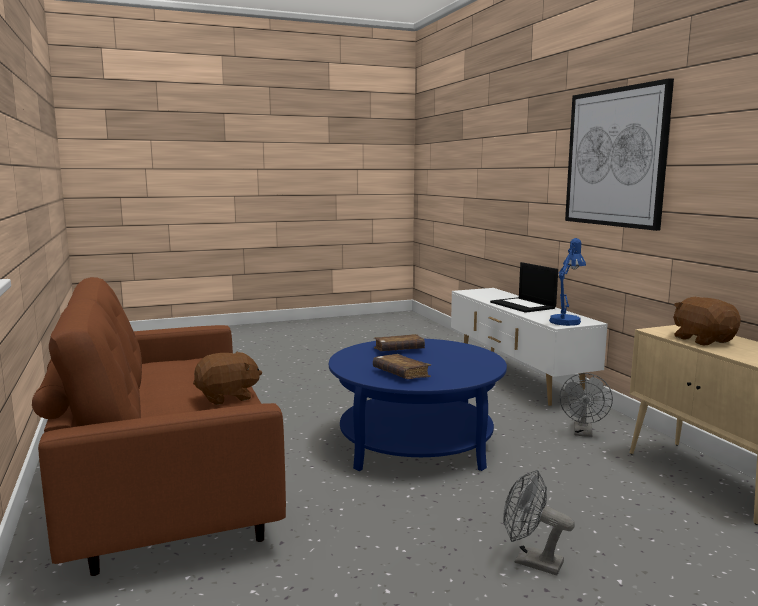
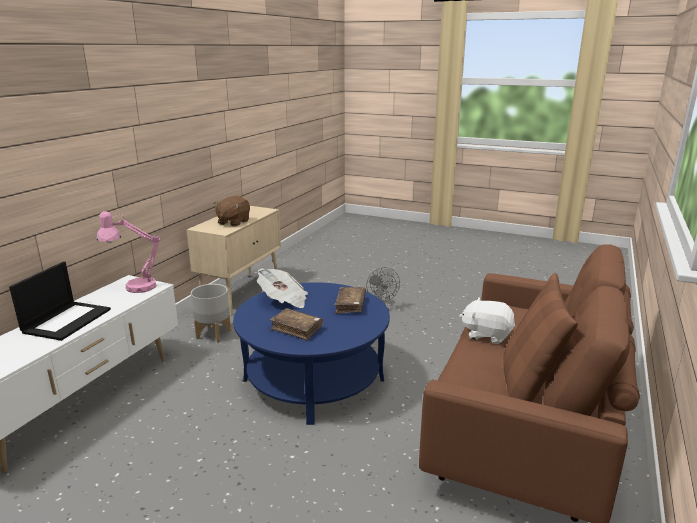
camera: 135 degrees left, 10 degrees up
(159, 376) = (527, 386): none -> brown pillow
(227, 397) = (486, 334): brown plush toy -> white plush toy
(465, 359) = (284, 300): none -> newspaper
(566, 320) = (134, 287): blue table lamp -> pink table lamp
(583, 433) = (213, 334): grey fan -> grey planter
(615, 158) = (94, 124): picture -> none

